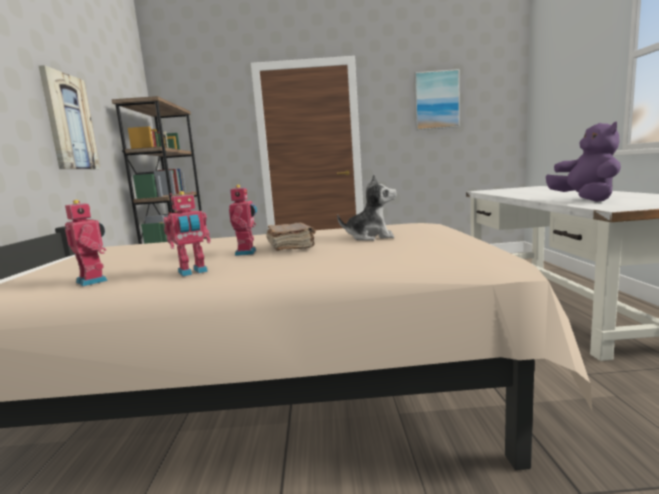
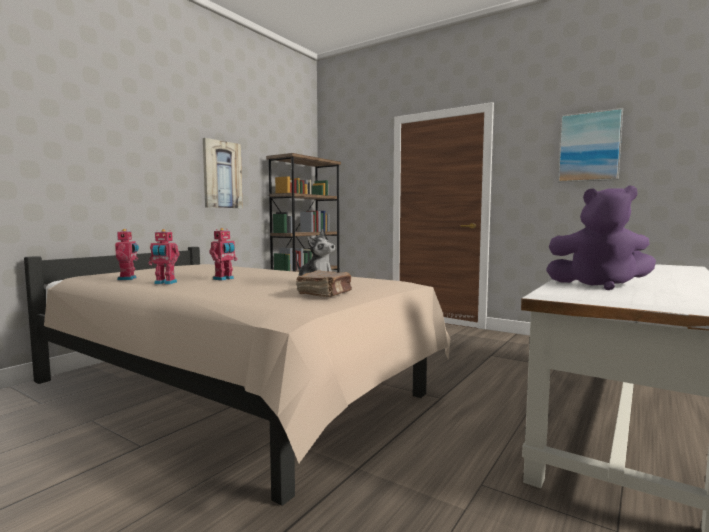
camera: 35 degrees right, 5 degrees down
(291, 247) = (253, 280): brown book -> brown book (325, 294)
(585, 200) = (598, 285): purple plush toy -> purple plush toy turned 75 degrees clockwise

